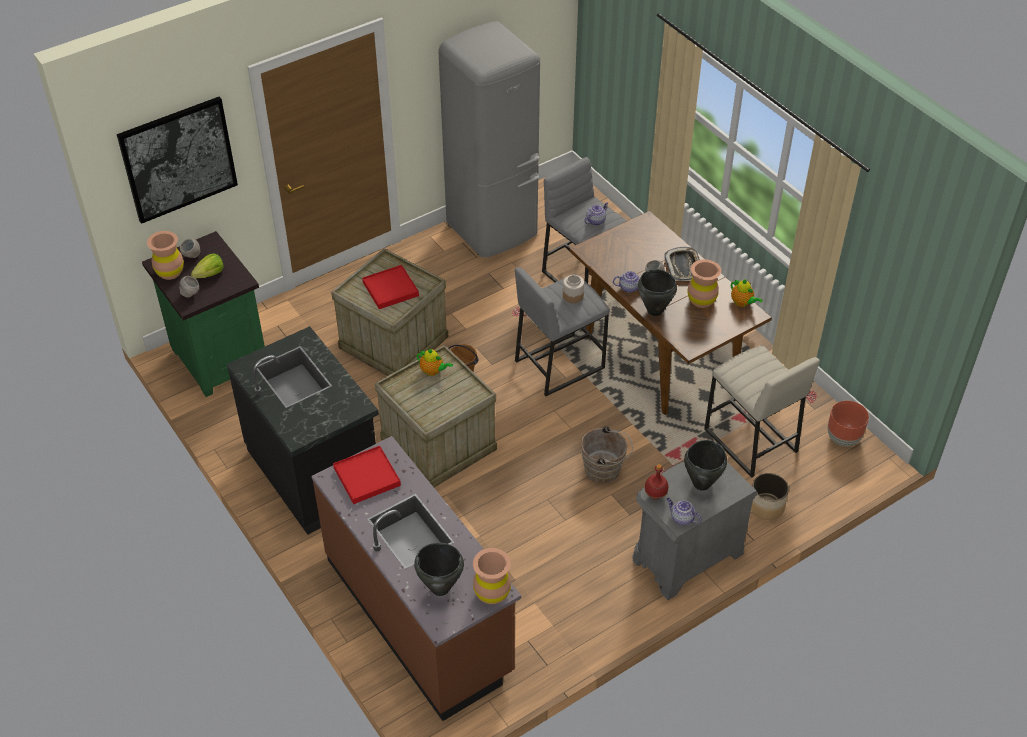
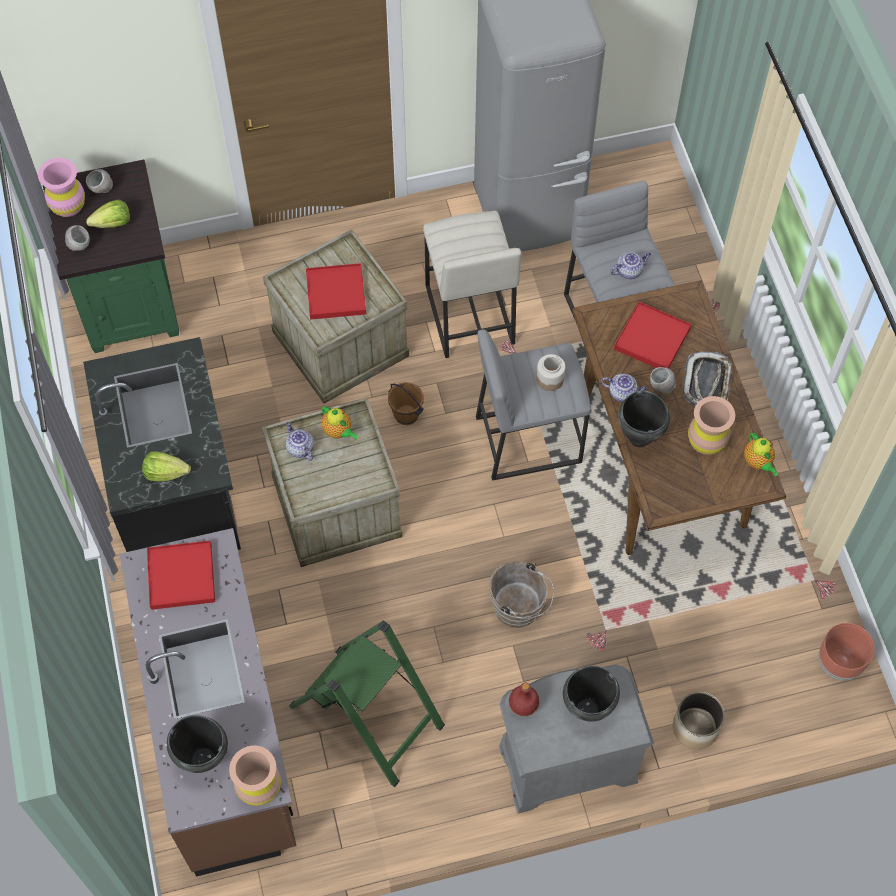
camera: 20 degrees right, 15 degrees up
(170, 272) = (68, 206): brown vase -> pink vase
(178, 159) = (94, 77): picture -> none
(323, 415) = (165, 473): none -> lettuce
(526, 572) = (368, 716): none -> green step ladder
(633, 251) = (652, 339): none -> red tray
(681, 518) = (541, 749): teapot -> teapot (299, 448)
(750, 440) = (719, 627): beige stool -> beige stool (469, 314)

